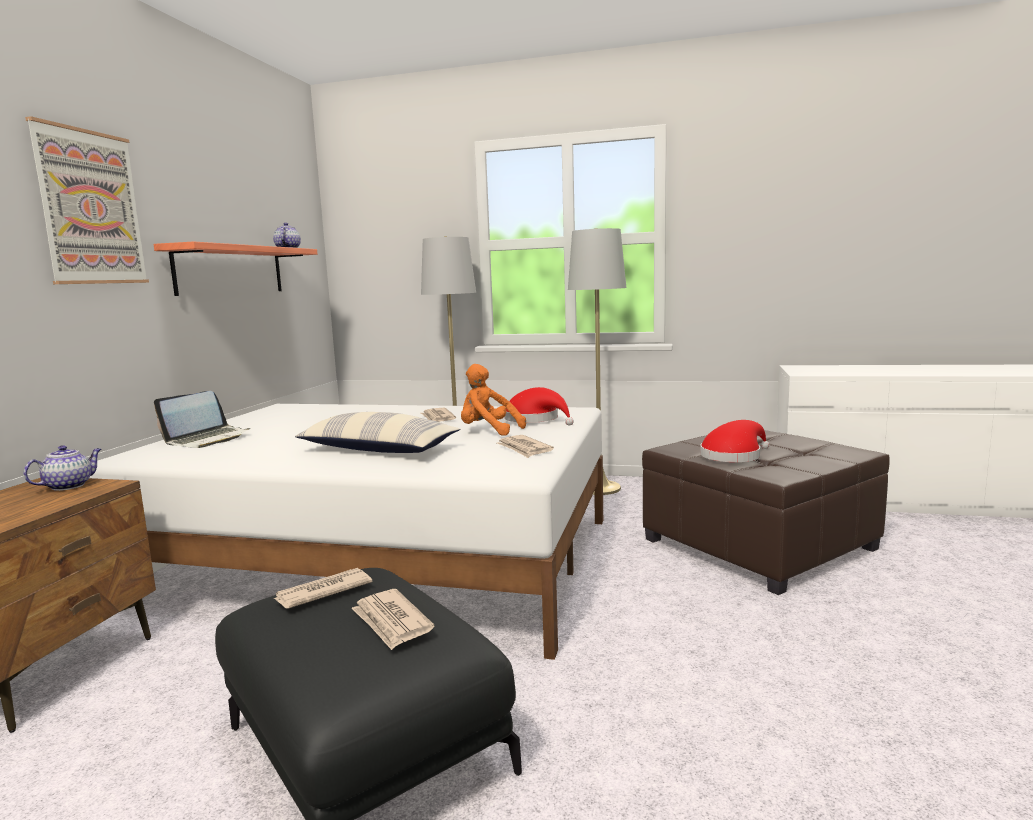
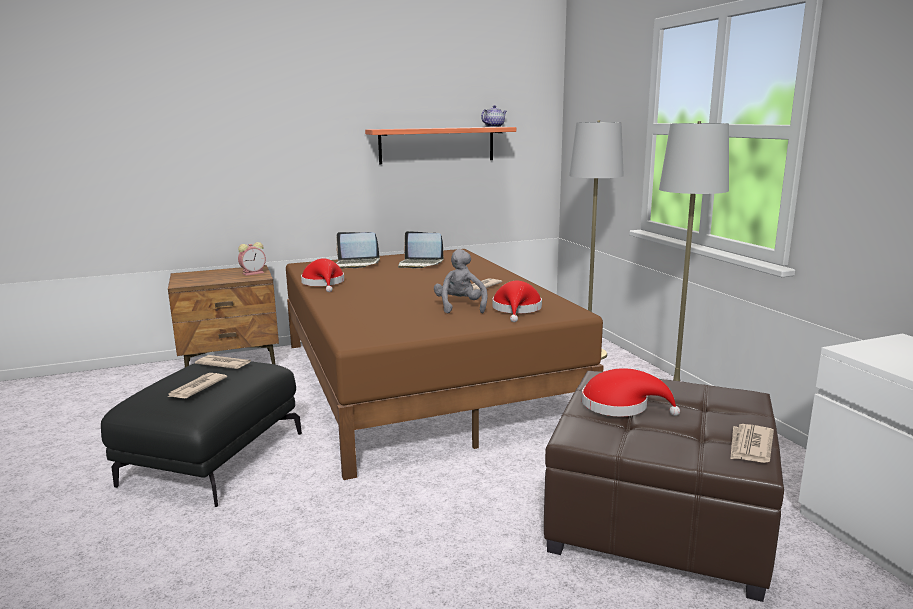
camera: 55 degrees right, 5 degrees up
(69, 486) = (254, 273): teapot -> alarm clock
(90, 208) = (318, 110): picture -> none
(253, 460) = (324, 283): none -> red hat
(291, 421) = (420, 264): none -> laptop
(378, 450) = (374, 298): pillow -> none
(383, 558) = (422, 381): white bed -> brown bed
(488, 431) = (460, 307): orange plush toy -> grey plush toy
(524, 449) = (421, 326): newspaper -> newspaper (750, 446)

